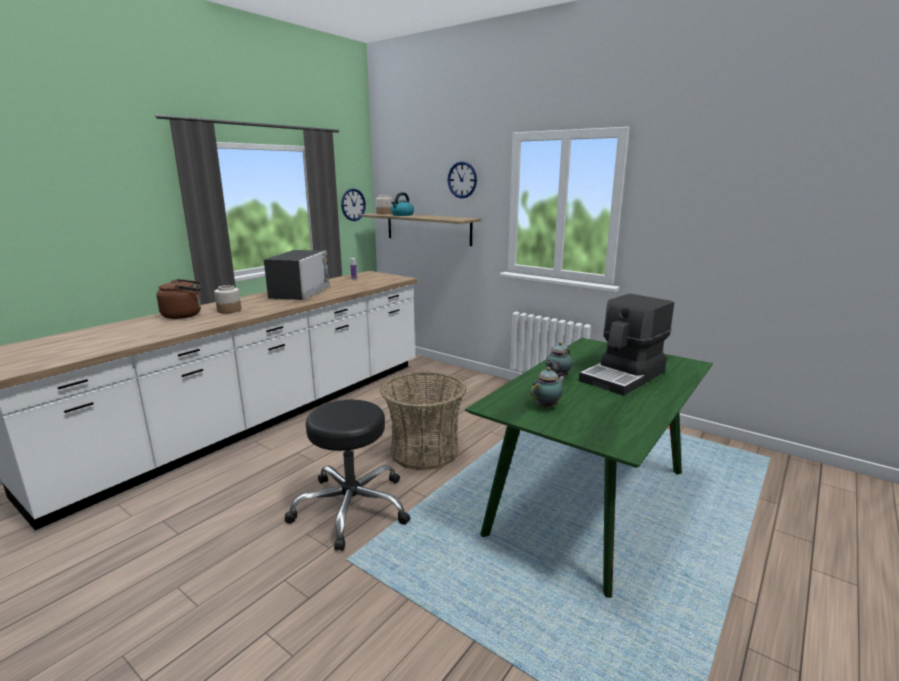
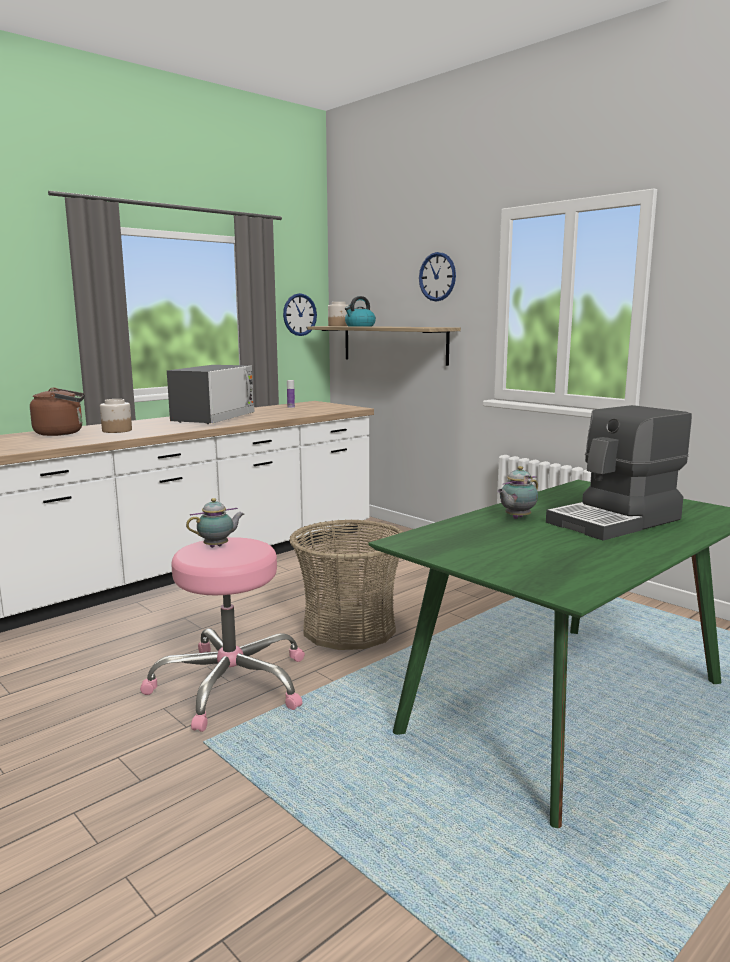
camera: 10 degrees right, 5 degrees down
(351, 508) = (230, 685): black stool -> pink stool
(547, 406) = (484, 546): teapot -> teapot (218, 546)

